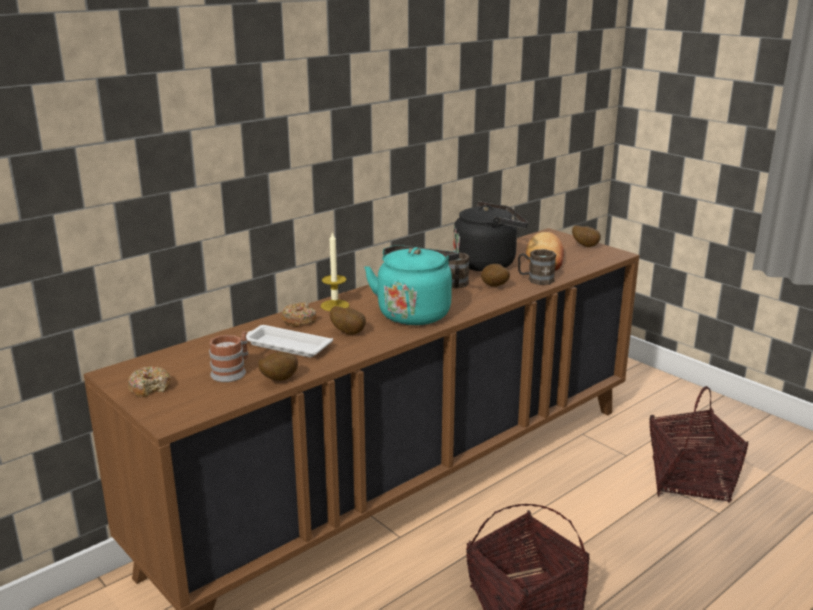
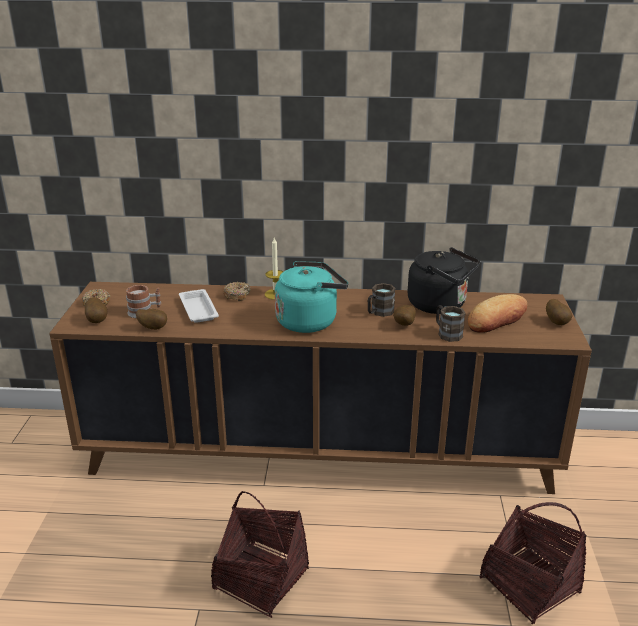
camera: 45 degrees right, 5 degrees up
(349, 332) = (245, 316): potato -> potato (97, 320)

